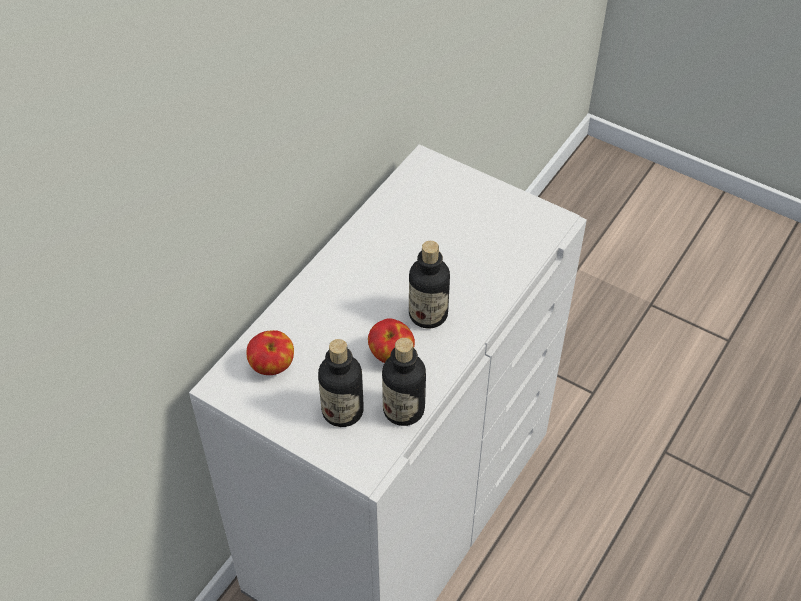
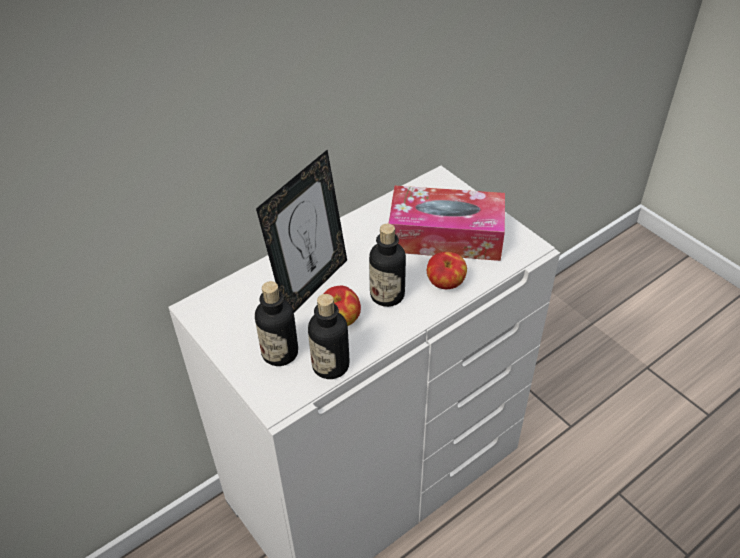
camera: 20 degrees right, 5 degrees down
(272, 366) = (241, 304): apple -> apple (445, 284)
(340, 325) = (311, 285): none -> picture frame
(461, 230) = (445, 236): none -> tissue box

